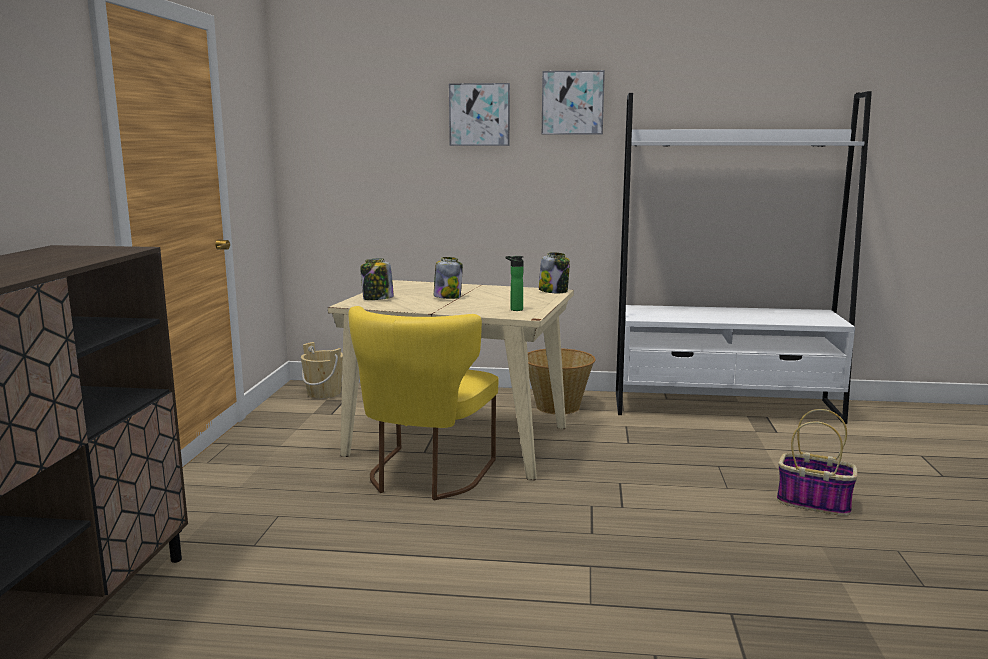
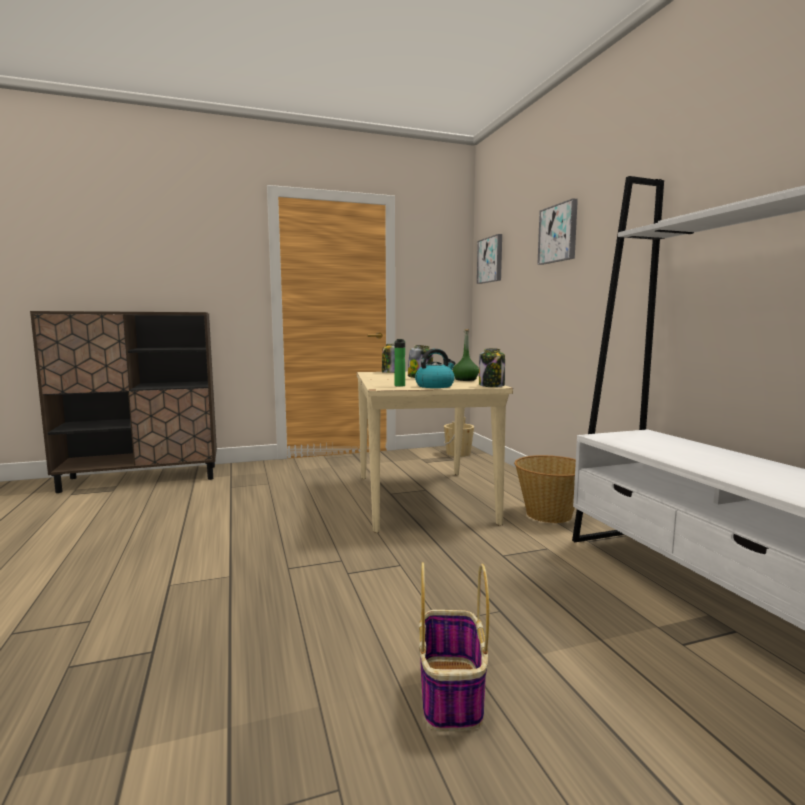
camera: 65 degrees right, 5 degrees down
(425, 476) = (349, 501): yellow chair -> none
(493, 290) = (465, 379): none -> green bottle
(534, 302) = (435, 386): none -> kettle
(572, 103) = (619, 204): picture -> picture (491, 260)

